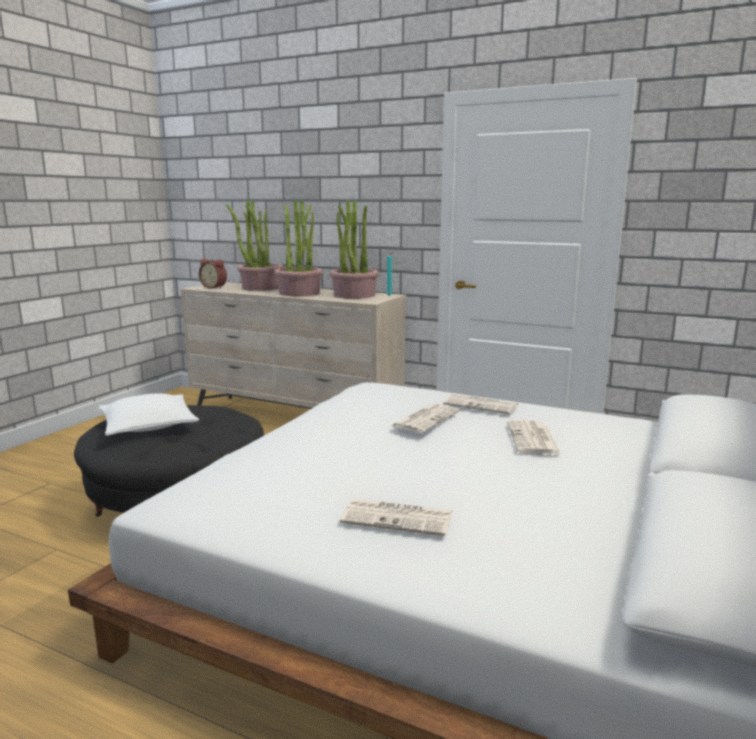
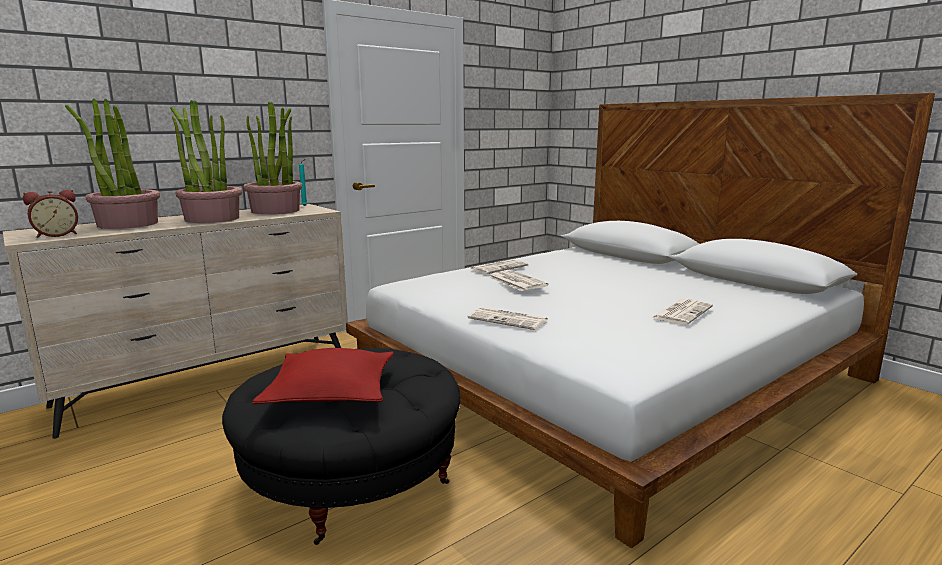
camera: 65 degrees left, 0 degrees up
(148, 426) = (331, 392): white pillow -> red pillow
(533, 439) = (575, 270): newspaper -> newspaper (509, 319)

